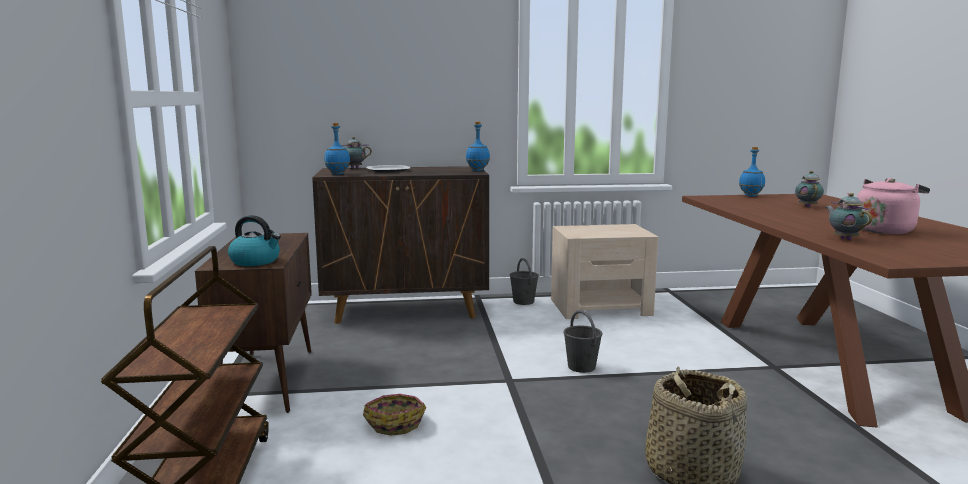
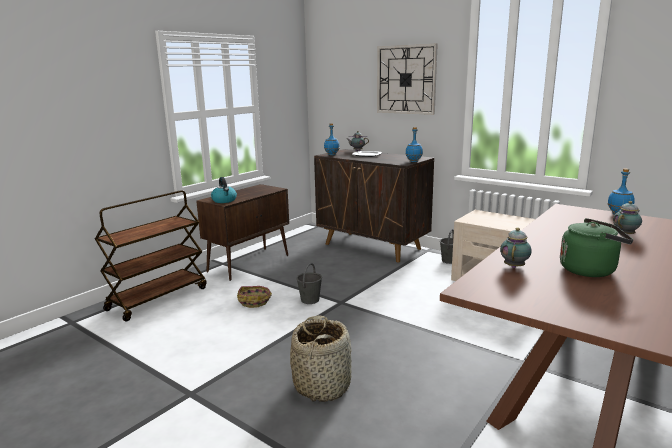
camera: 45 degrees right, 5 degrees up
(427, 59) = (406, 79): none -> wall clock
(582, 367) = (393, 310): grey bucket -> grey bucket (310, 300)
(884, 230) = (590, 270): pink kettle -> green kettle

